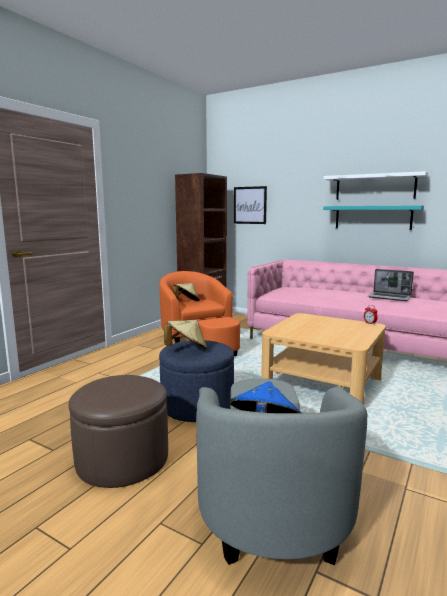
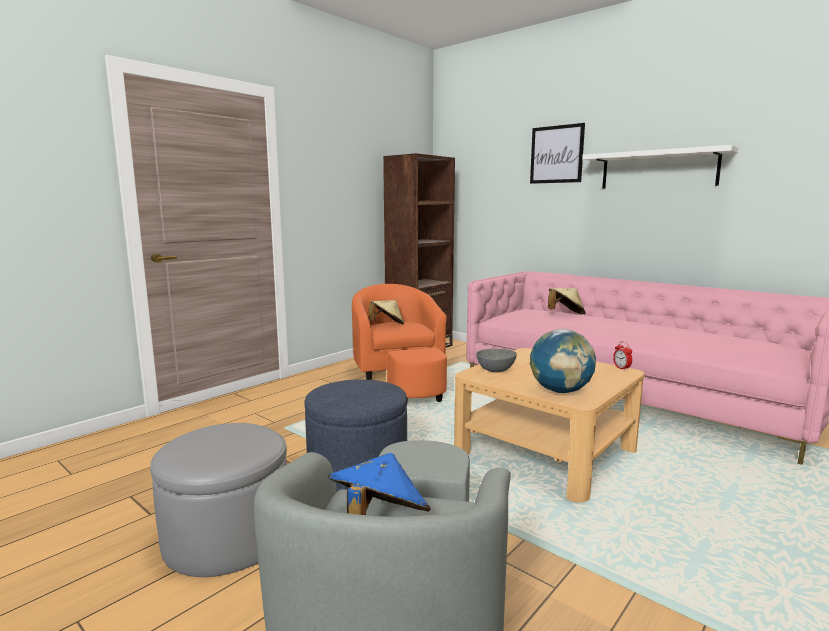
camera: 10 degrees right, 0 degrees up
(122, 458) = (227, 536): brown ottoman -> grey ottoman
(186, 349) = (341, 392): beige hat -> beige hat (565, 314)
(250, 205) = (486, 196): picture -> picture (556, 154)
(289, 329) = (496, 370): none -> grey bowl
(339, 339) = (560, 391): none -> globe
(373, 217) = (654, 213): turquoise shelf -> none
(390, 297) = (669, 330): laptop -> none

